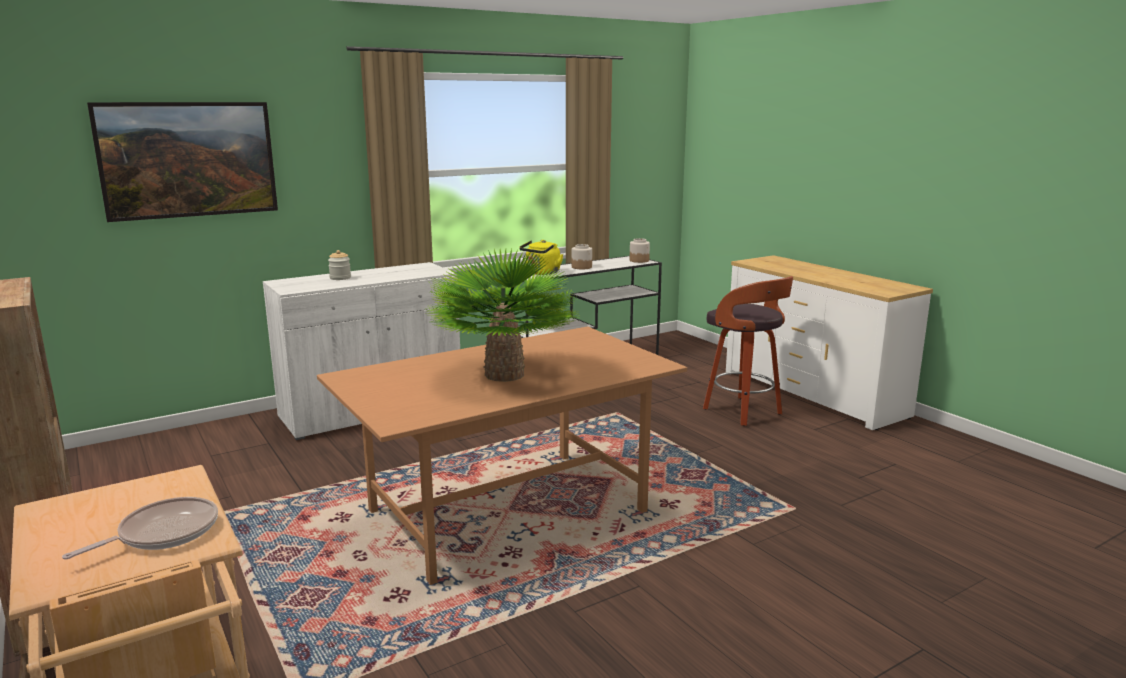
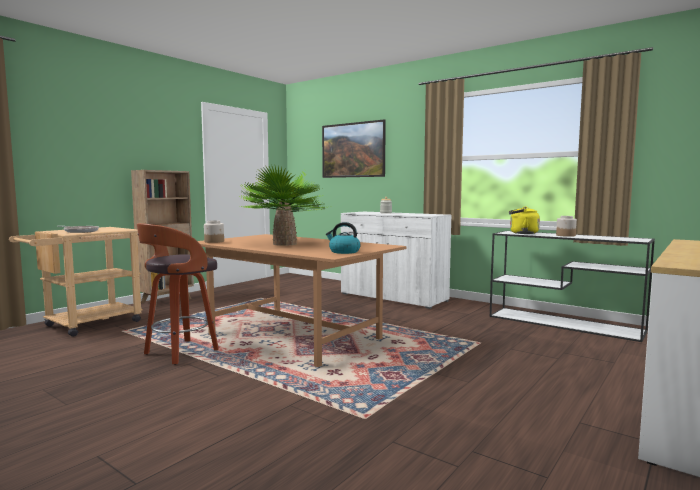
camera: 70 degrees right, 10 degrees down
(626, 356) = (344, 252): none -> kettle
(639, 260) = (635, 239): jar -> jar (214, 241)
(744, 412) = (565, 385): stool -> stool (180, 353)

